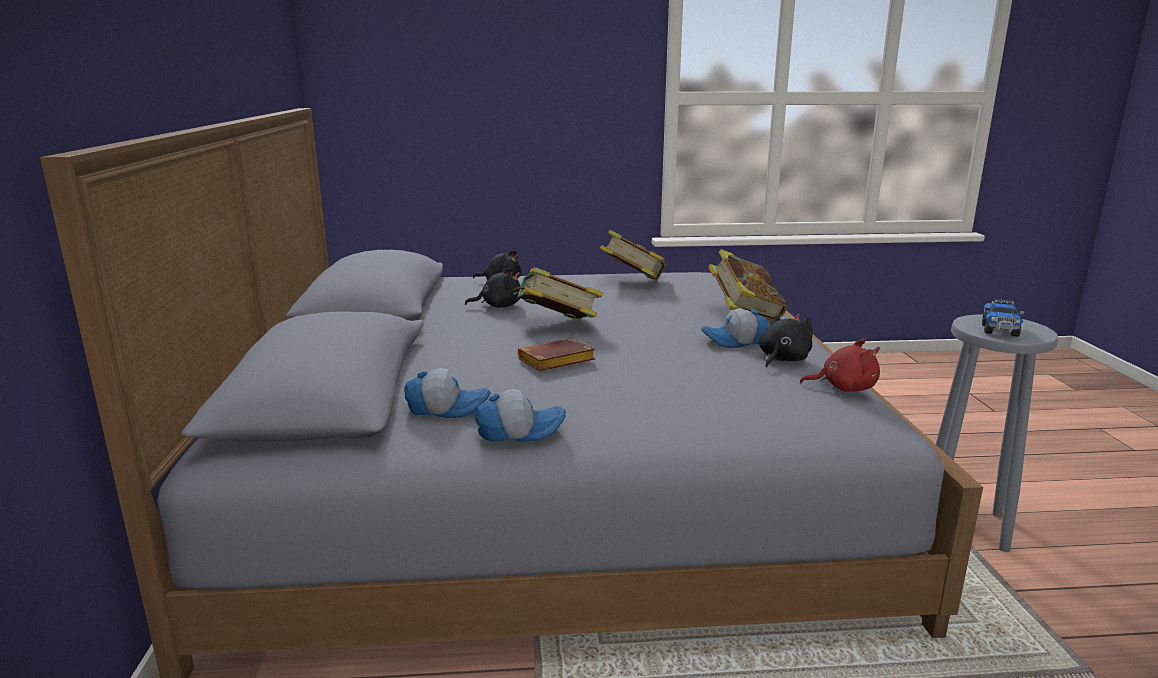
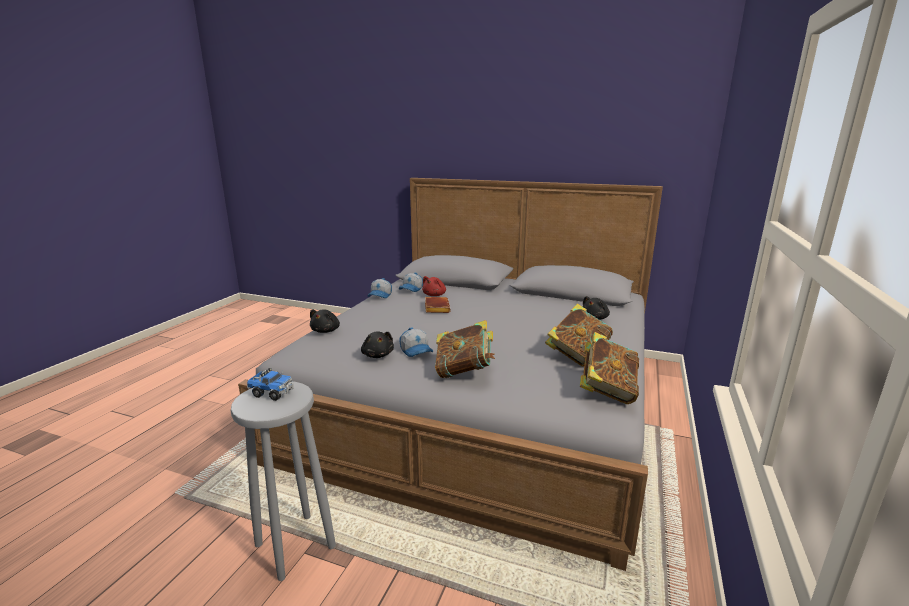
camera: 115 degrees right, 0 degrees up
(498, 306) = (537, 310): black plush toy -> black plush toy (326, 331)
(556, 326) = (488, 316): book -> book (607, 391)
(735, 341) = (416, 350): cap -> cap turned 135 degrees clockwise
(844, 388) = (328, 359): red plush toy -> red plush toy (435, 295)
(999, 330) = (272, 393): toy truck -> toy truck turned 150 degrees clockwise

